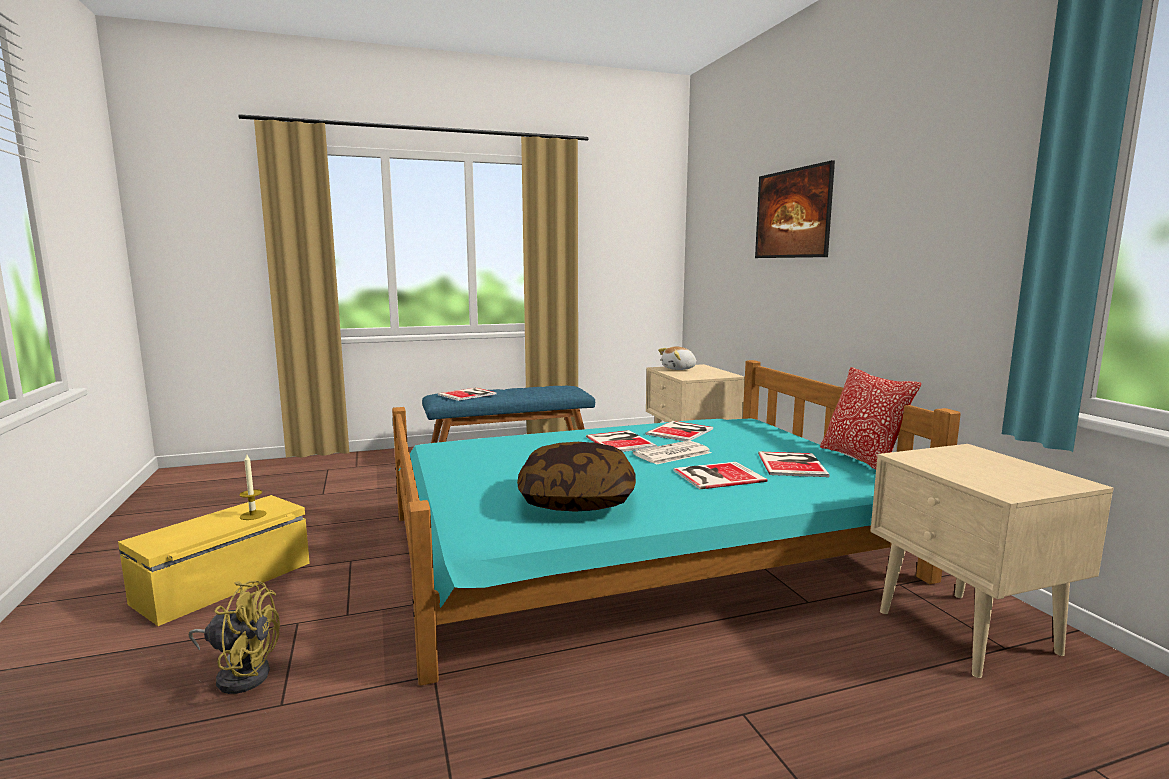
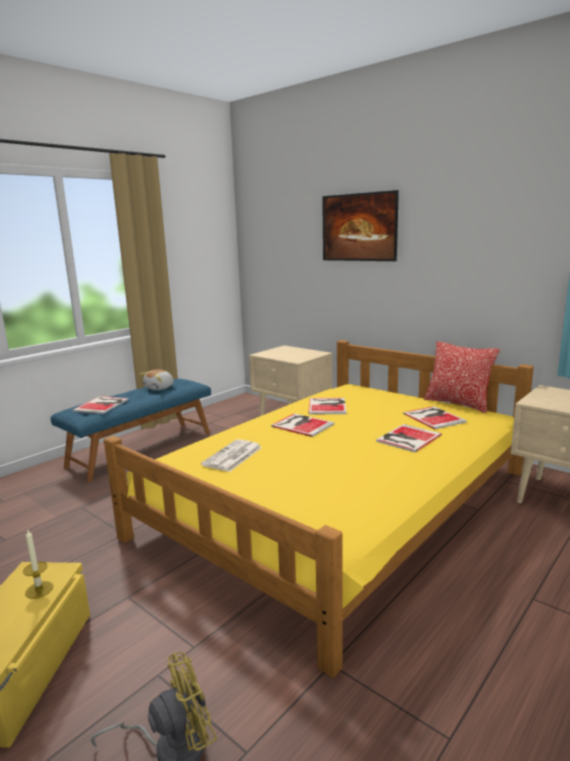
camera: 30 degrees left, 5 degrees up
(577, 498) = (354, 483): pillow -> none
(637, 546) = (338, 503): turquoise bed -> yellow bed
(672, 454) = (353, 427): newspaper -> newspaper (232, 456)
(679, 369) = (276, 353): plush toy -> plush toy (160, 388)

